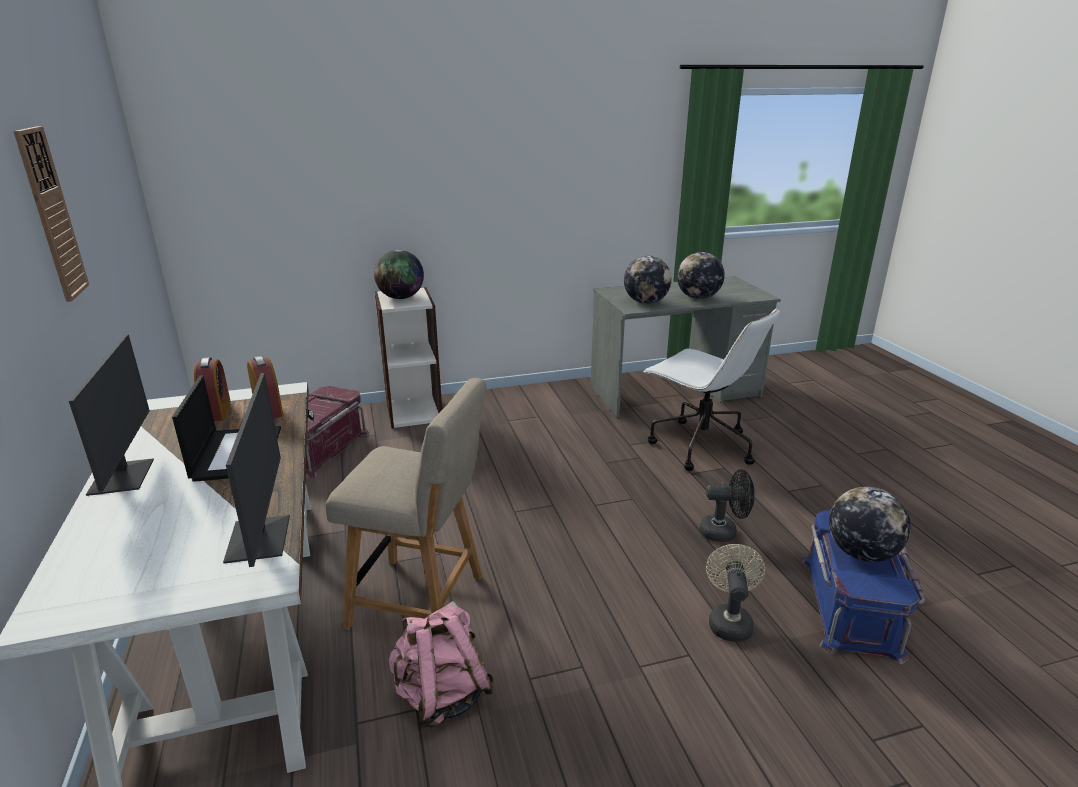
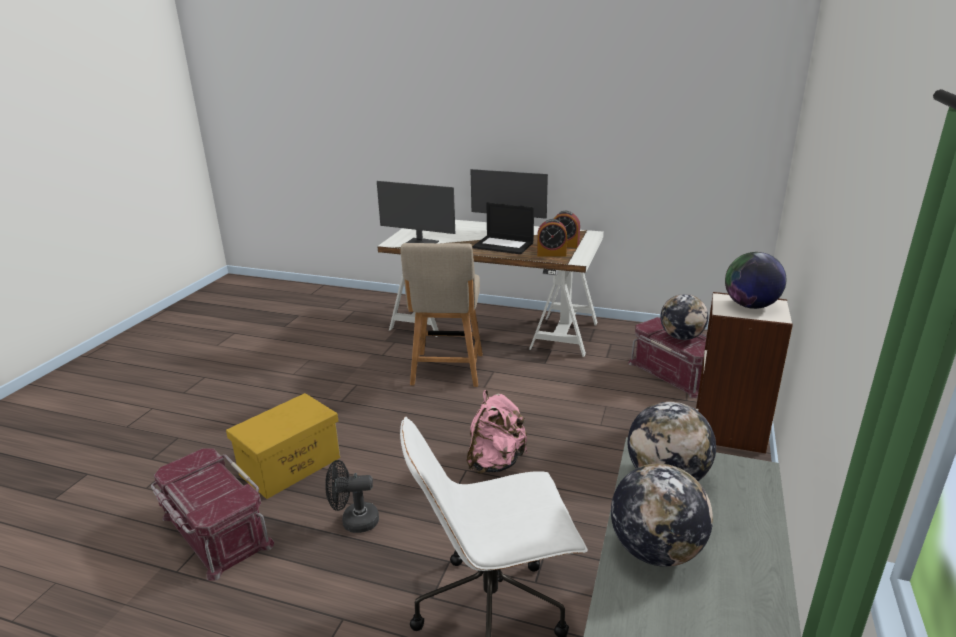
camera: 125 degrees right, 0 degrees up
(51, 215) = (580, 110): wall clock -> none
(423, 602) = (447, 371): beige chair -> beige chair turned 45 degrees counterclockwise
(441, 695) = (380, 361): pink backpack -> pink backpack (495, 462)
(724, 532) = (354, 521): black fan -> black fan turned 45 degrees clockwise
(729, 620) = (291, 465): beige fan -> yellow storage box
(852, 606) = (215, 531): blue storage box -> red storage box
(861, 553) = (207, 485): globe -> globe (681, 337)

